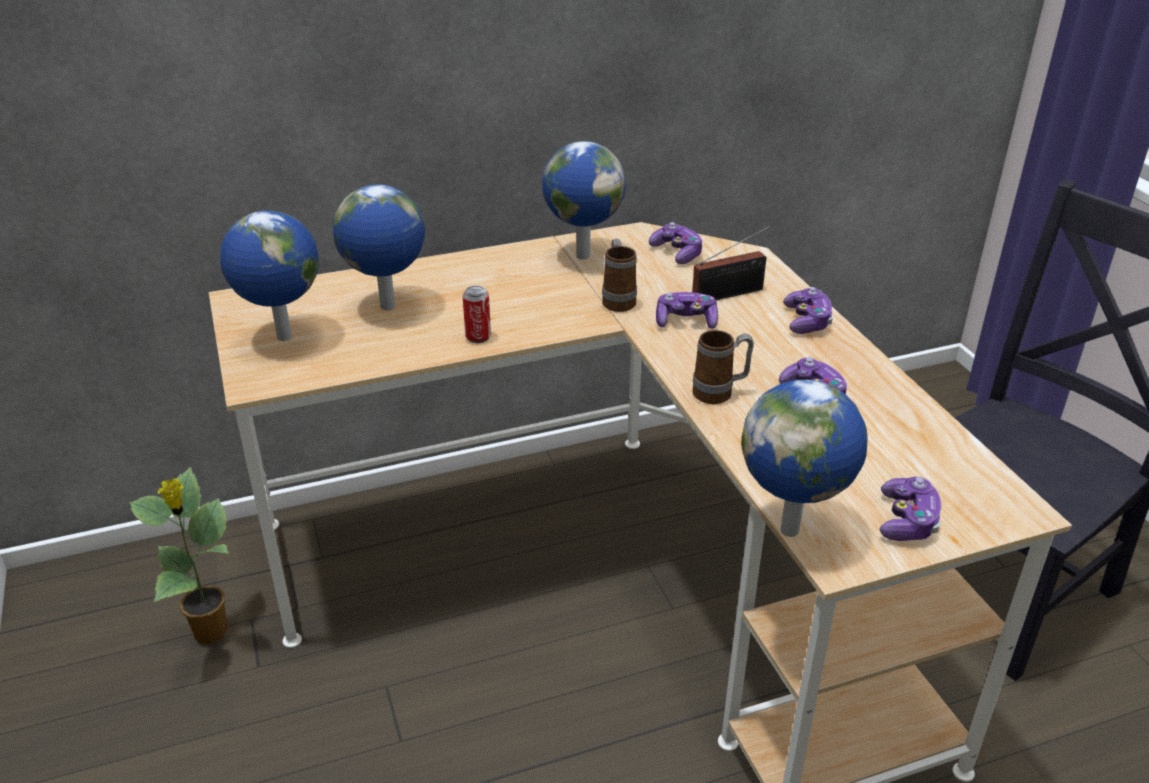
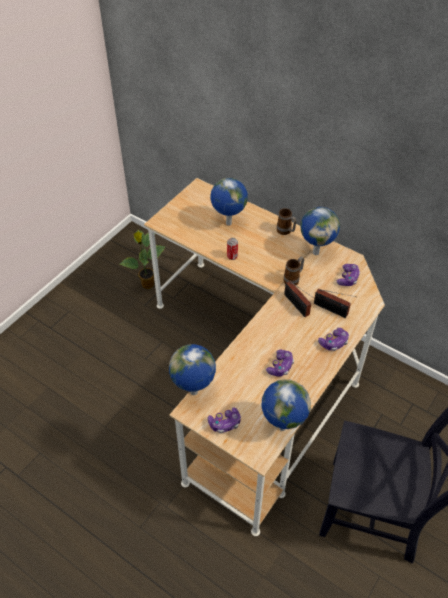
camera: 55 degrees right, 15 degrees up
(282, 338) = (187, 211): globe -> globe (281, 427)
(686, 321) = (297, 306): game controller -> radio
(720, 393) = (257, 338): mug -> mug (286, 232)

